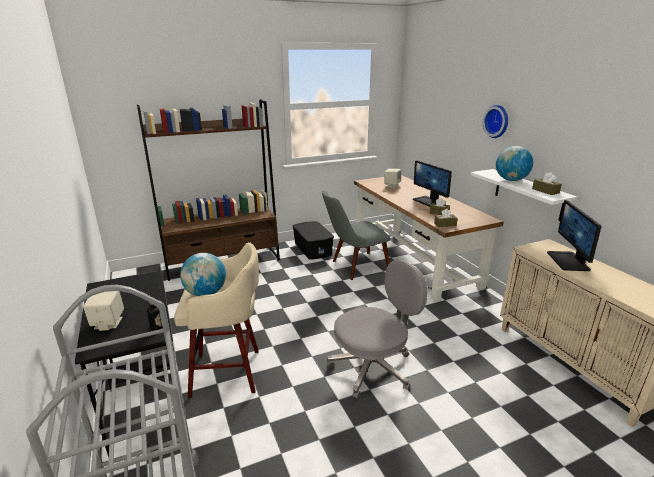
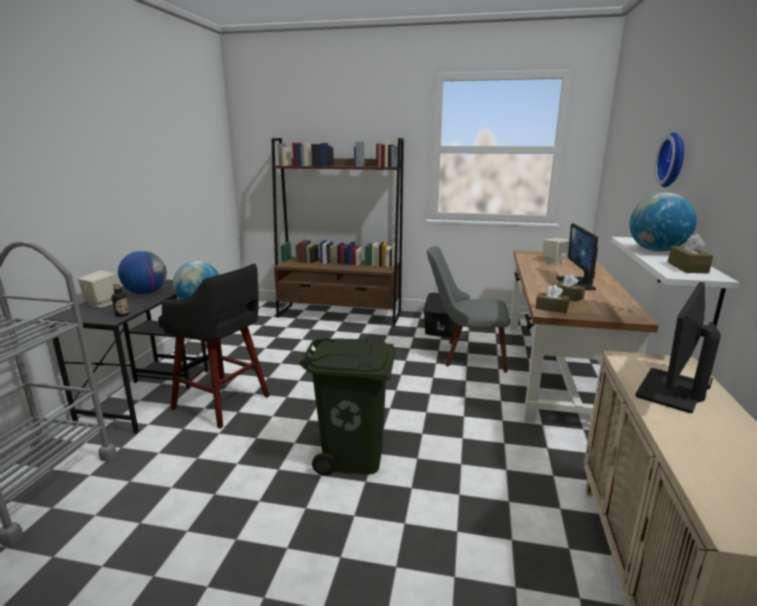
camera: 35 degrees right, 5 degrees down
(132, 298) = (146, 293): none -> globe
(228, 372) = (223, 403): beige stool -> black stool
(373, 367) = (353, 457): grey office chair -> green trash can

